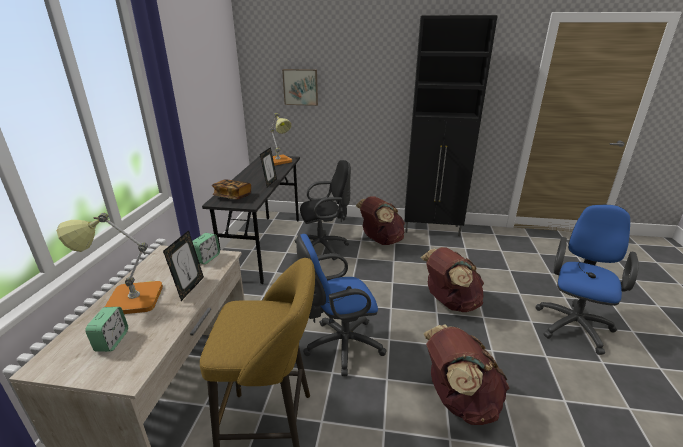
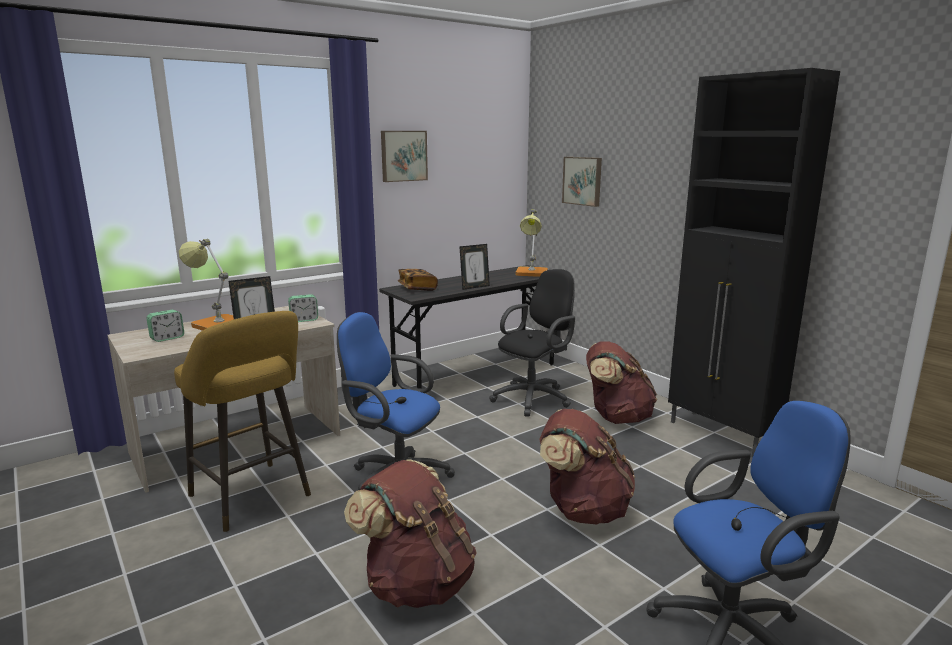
camera: 45 degrees right, 10 degrees down
(181, 80) = (403, 156): none -> picture
(324, 247) = (534, 398): black office chair -> black office chair turned 75 degrees counterclockwise

